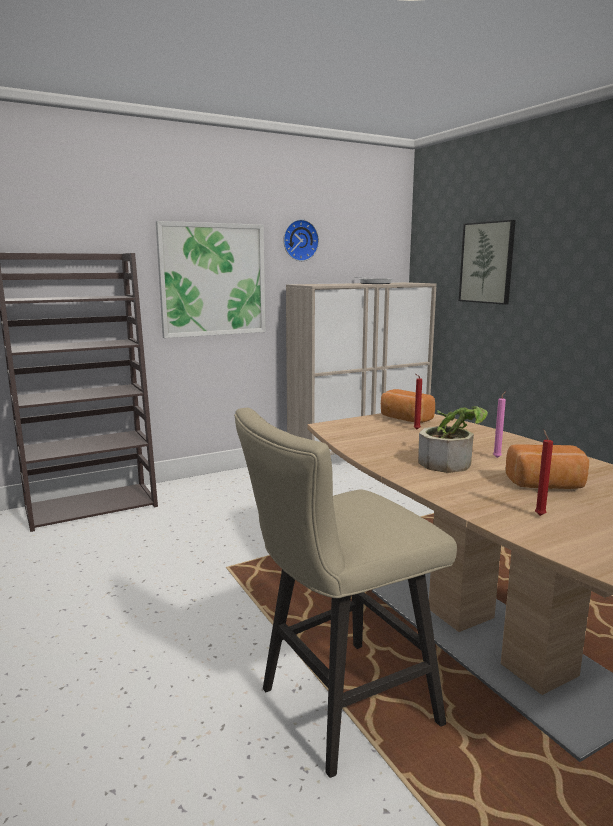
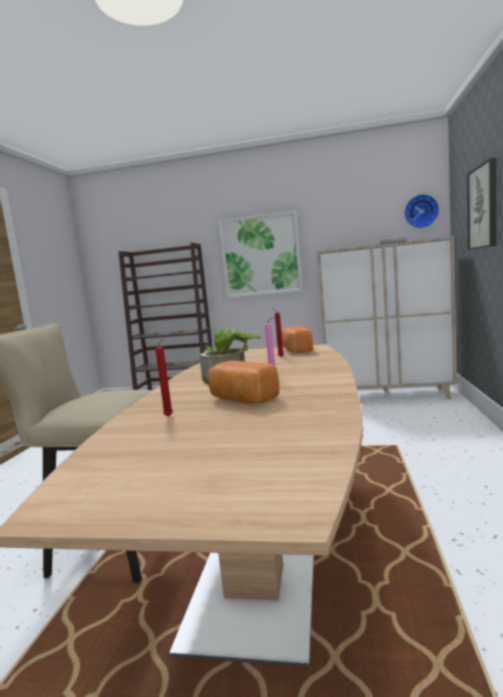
camera: 40 degrees right, 5 degrees down
(299, 240) = (330, 217): wall clock -> wall clock (421, 211)

